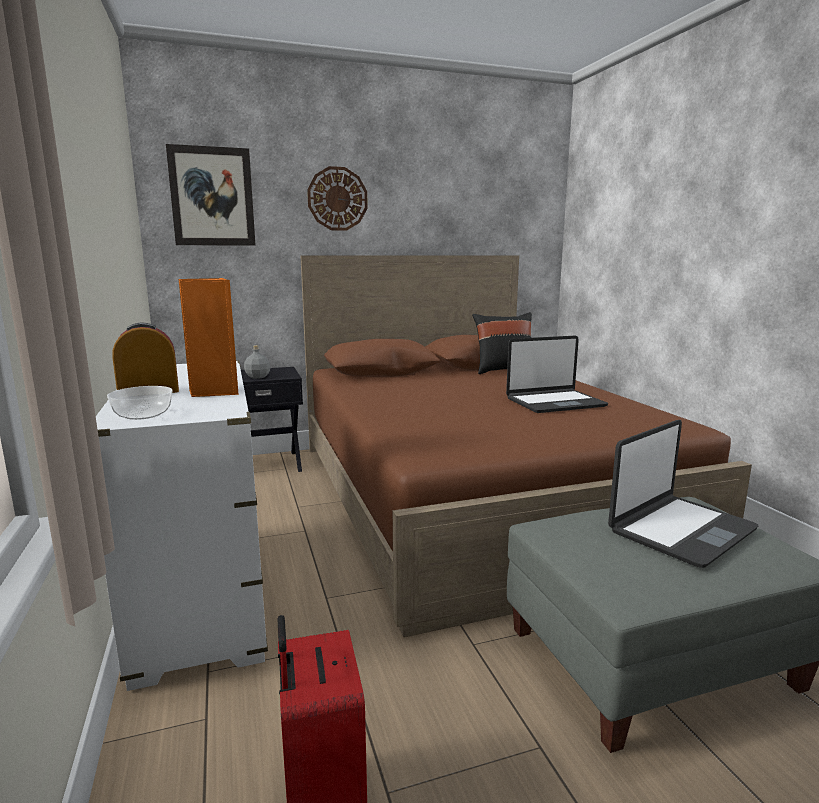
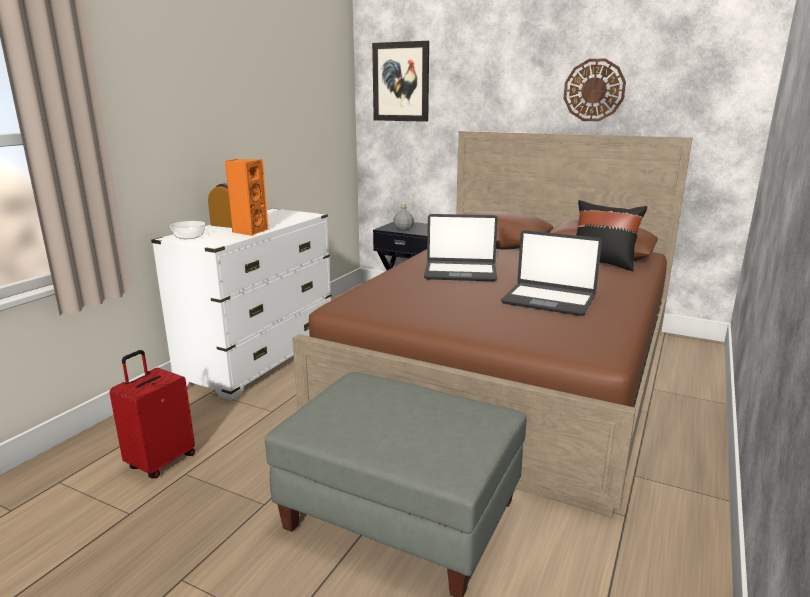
camera: 45 degrees right, 5 degrees up
(337, 199) = (497, 79): wall clock -> wall clock (594, 90)
(680, 530) = (427, 419): laptop -> laptop (460, 272)

